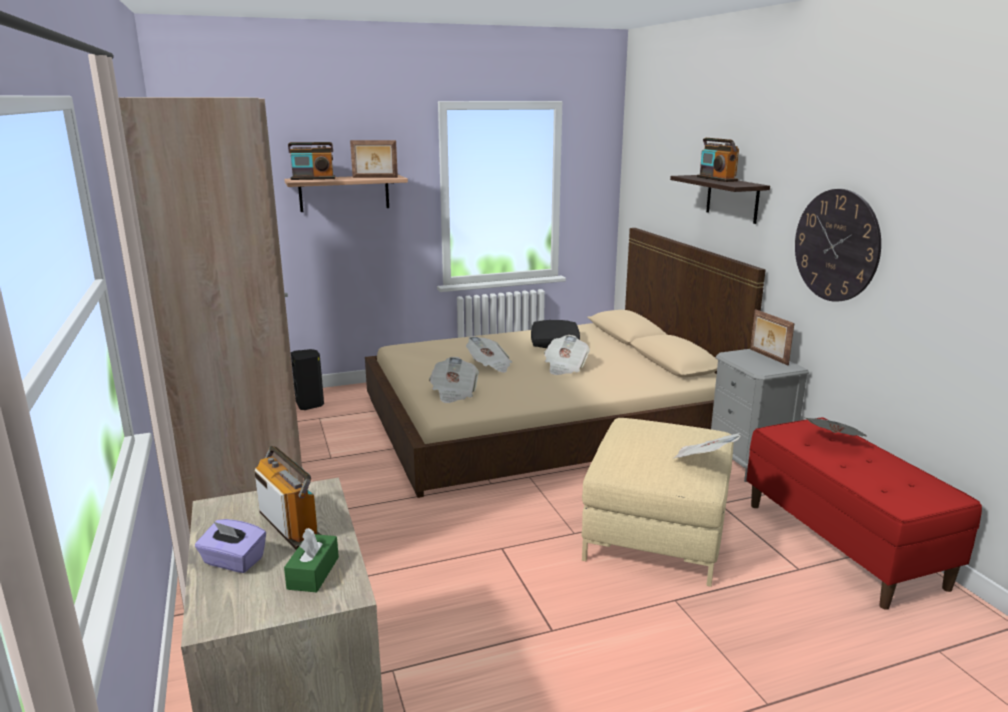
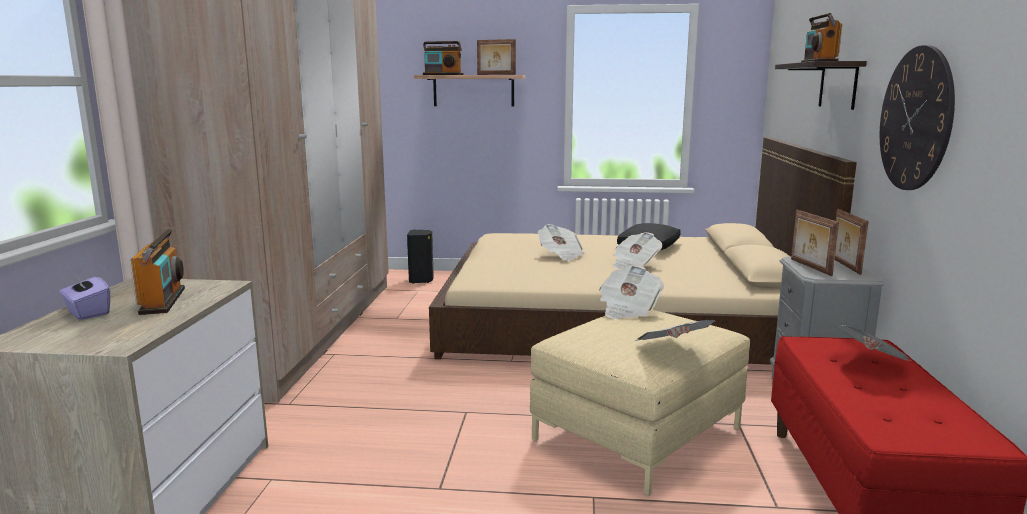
camera: 25 degrees right, 5 degrees down
(313, 573) = (123, 329): green tissue box -> none
(453, 393) = (501, 269): newspaper -> newspaper (628, 310)
(747, 363) = (809, 267): none -> picture frame

